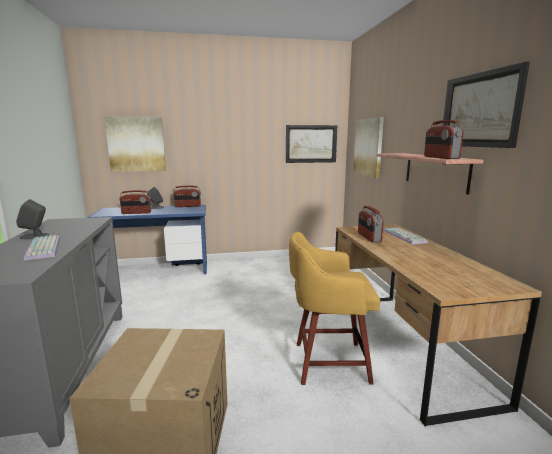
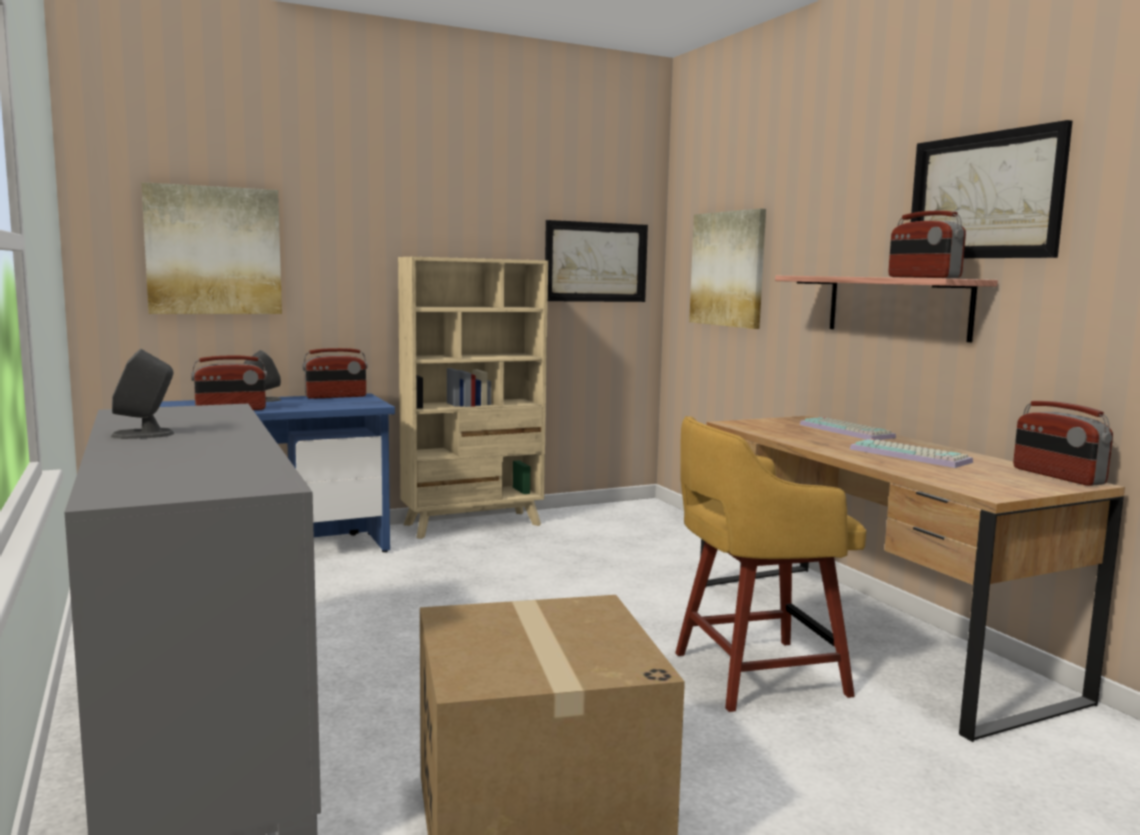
camera: 15 degrees left, 5 degrees down
(45, 248) = (216, 449): keyboard -> keyboard (911, 455)
(250, 262) = (473, 525): none -> beige bookcase
(368, 237) = (787, 434): radio -> radio (1057, 476)

